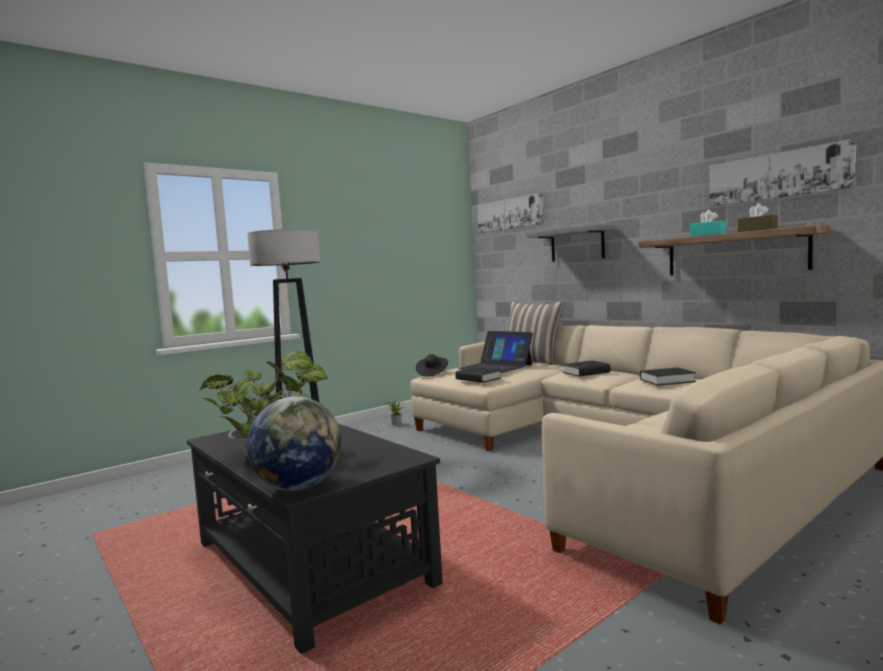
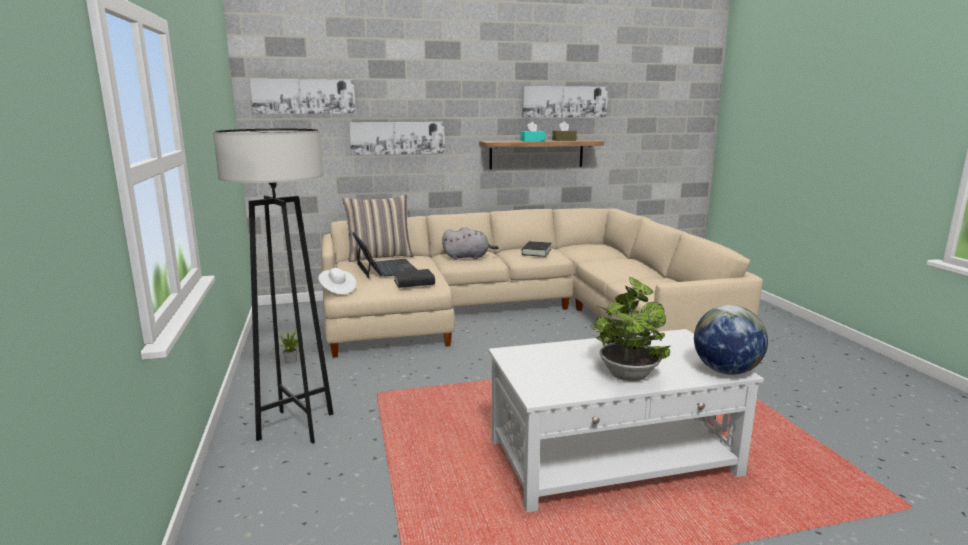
camera: 65 degrees left, 10 degrees up
(310, 563) = (613, 457): black coffee table -> white coffee table
(432, 373) = (337, 290): black hat -> white hat
(495, 367) = (386, 268): laptop -> laptop turned 90 degrees counterclockwise
(577, 244) = (397, 138): grey shelf -> picture
(586, 372) = (468, 257): black book -> grey plush toy

